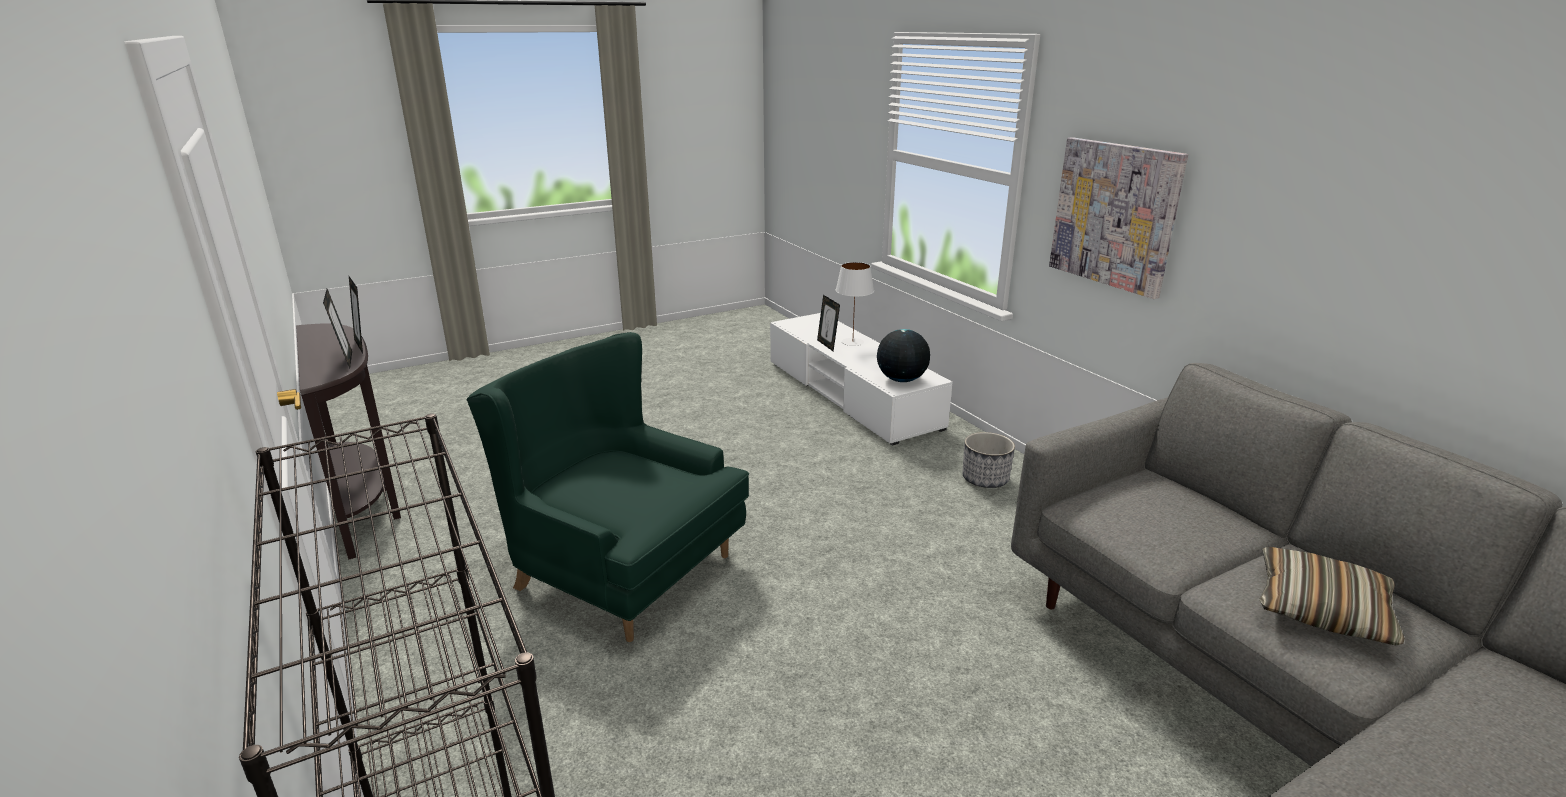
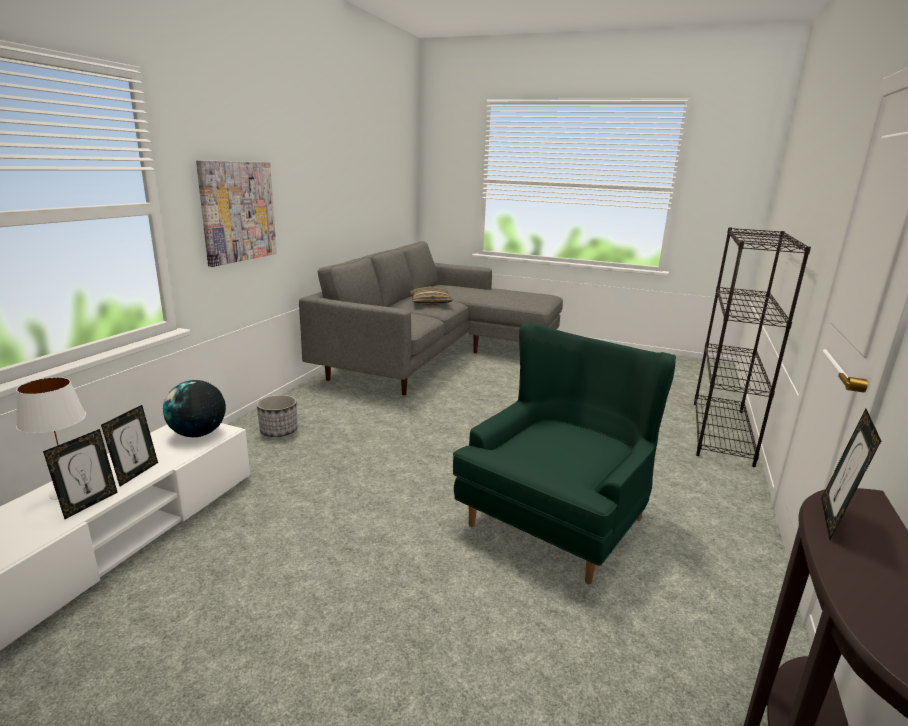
camera: 130 degrees left, 5 degrees down
(362, 345) = (813, 548): picture frame -> picture frame (136, 473)
(620, 569) = (559, 519): green armchair -> green armchair turned 135 degrees counterclockwise

